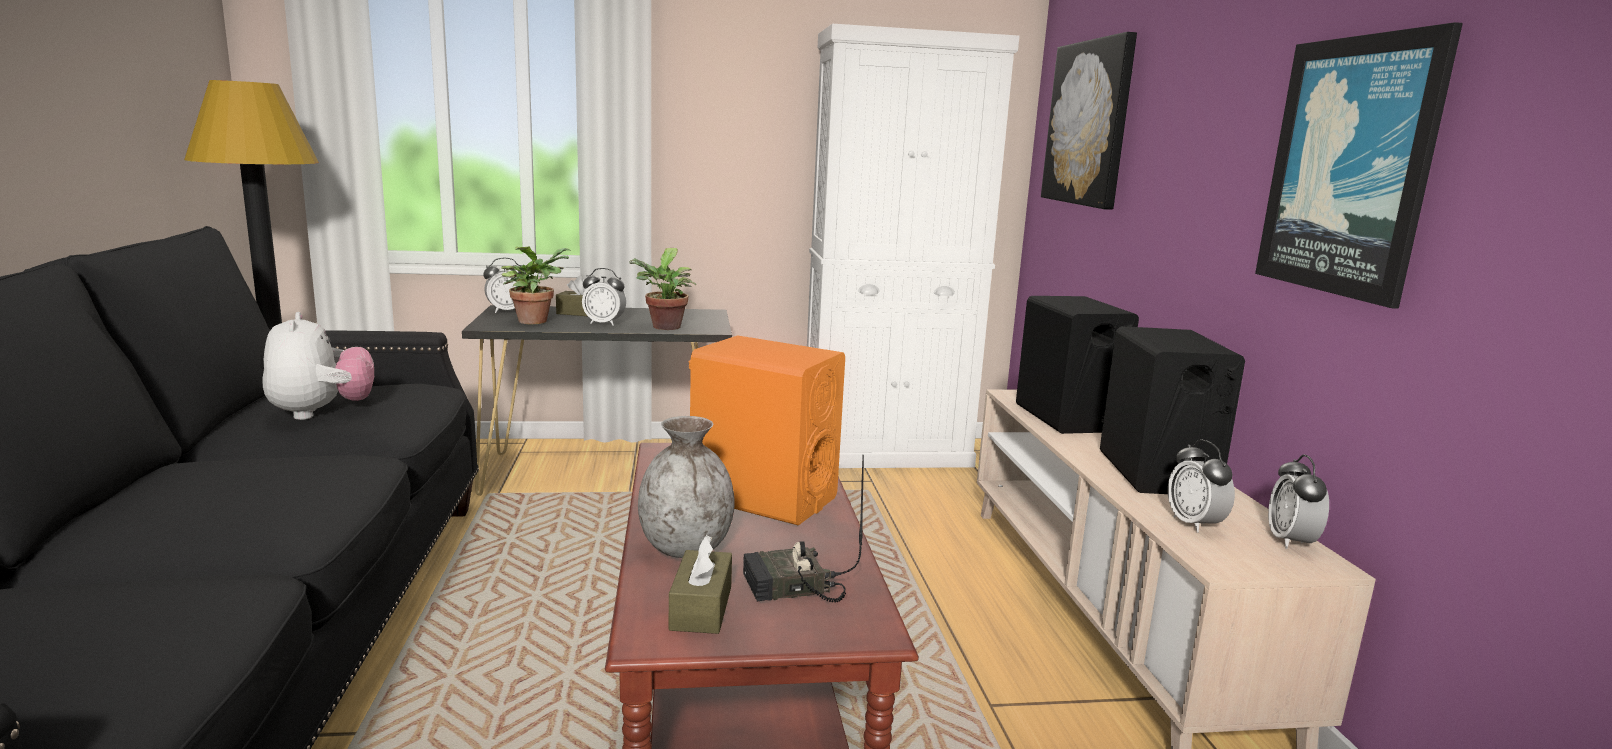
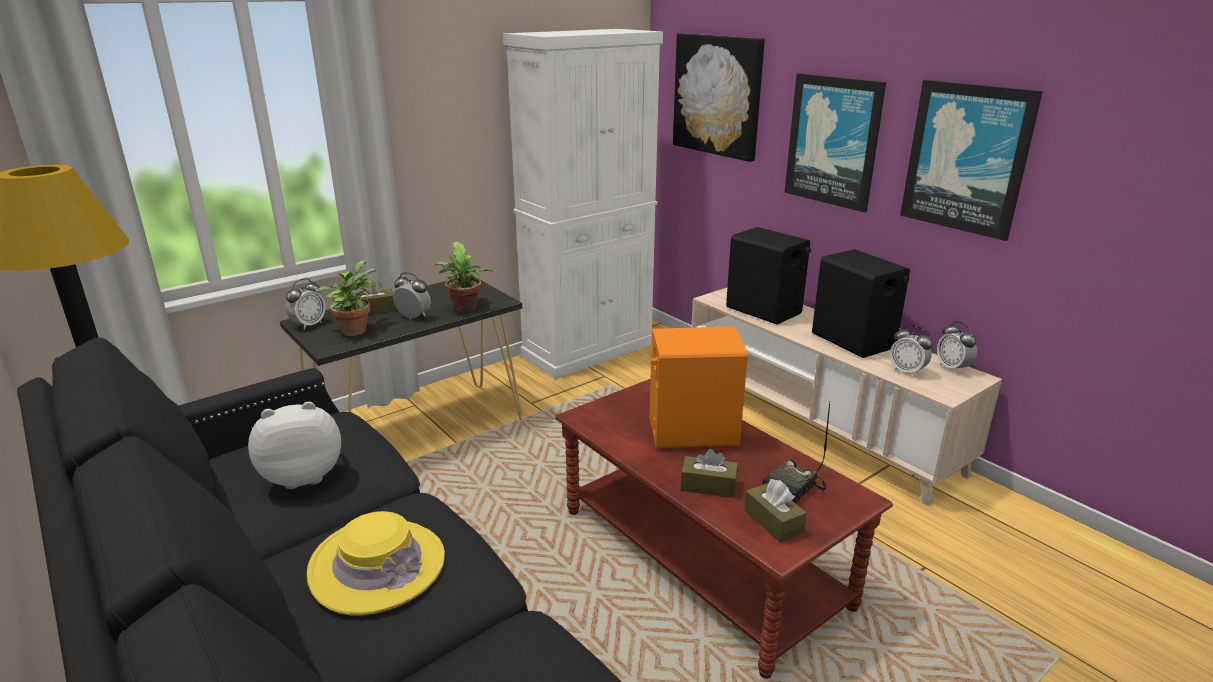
camera: 30 degrees left, 10 degrees up
(232, 486) = (377, 566): none -> yellow hat
(321, 413) = (303, 476): plush toy -> plush toy turned 60 degrees counterclockwise
(604, 323) = (413, 317): alarm clock -> alarm clock turned 135 degrees counterclockwise
(686, 548) = (708, 486): grey vase -> brown tissue box
(1193, 166) = (833, 141): none -> picture

